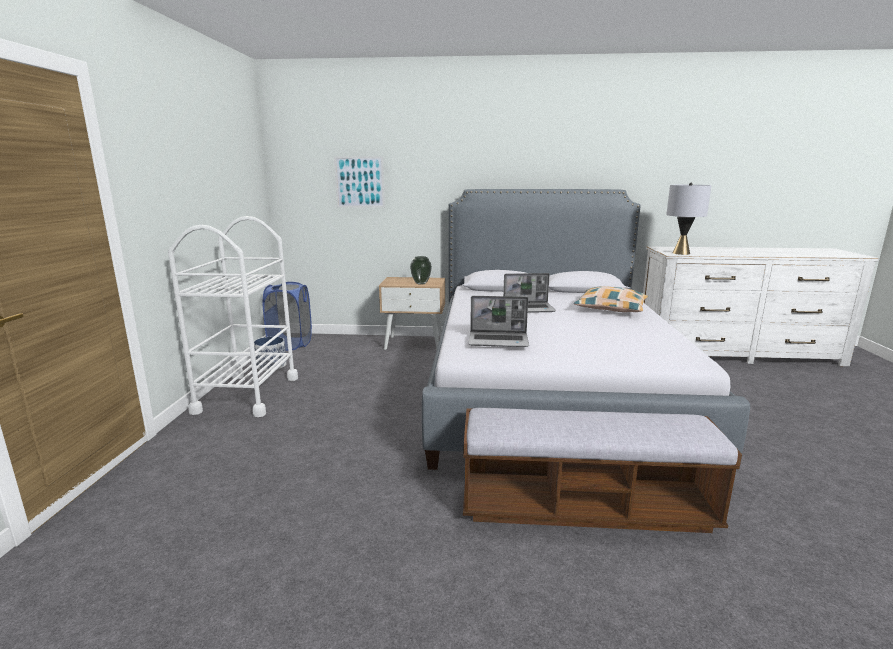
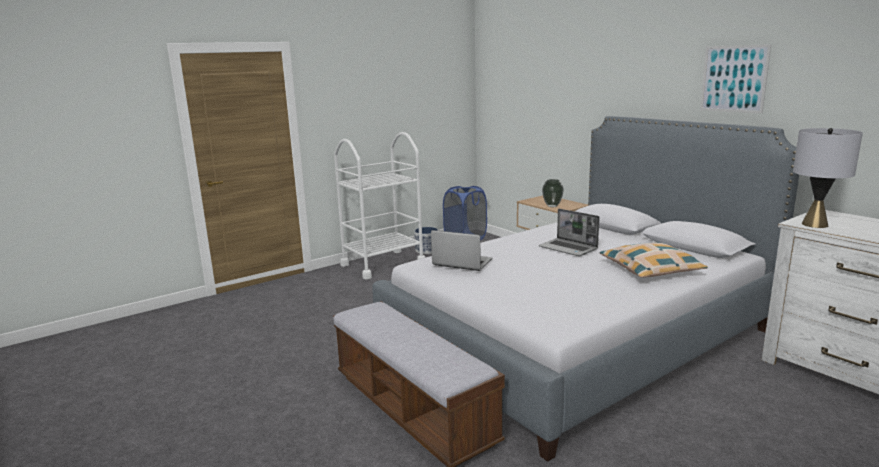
camera: 50 degrees right, 0 degrees up
(359, 182) = (532, 103): picture -> picture (733, 79)
(499, 341) = (461, 263): laptop -> laptop turned 150 degrees clockwise

